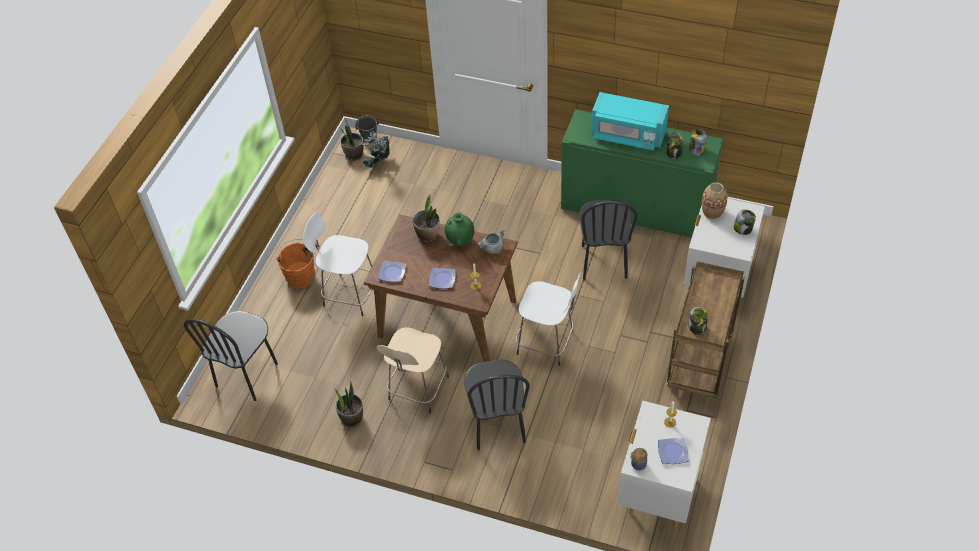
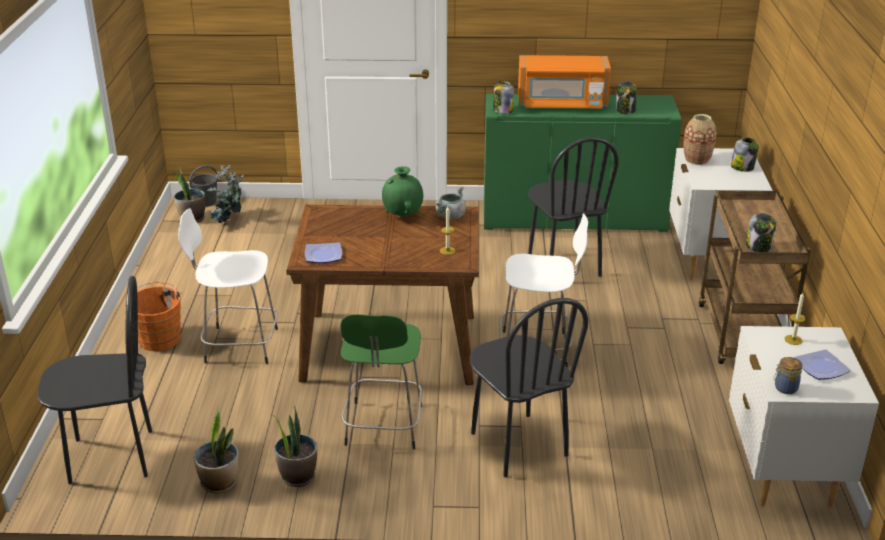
camera: 20 degrees left, 20 degrees down
(247, 375) = (111, 457): black chair -> black chair turned 105 degrees counterclockwise
(417, 390) = (383, 427): beige stool -> green stool
(428, 234) = (355, 216): potted plant -> potted plant (219, 483)
(442, 280) = (397, 252): plate -> none
(628, 135) = (562, 104): turquoise microwave -> orange microwave
(696, 149) = (649, 105): jar -> jar (502, 110)

